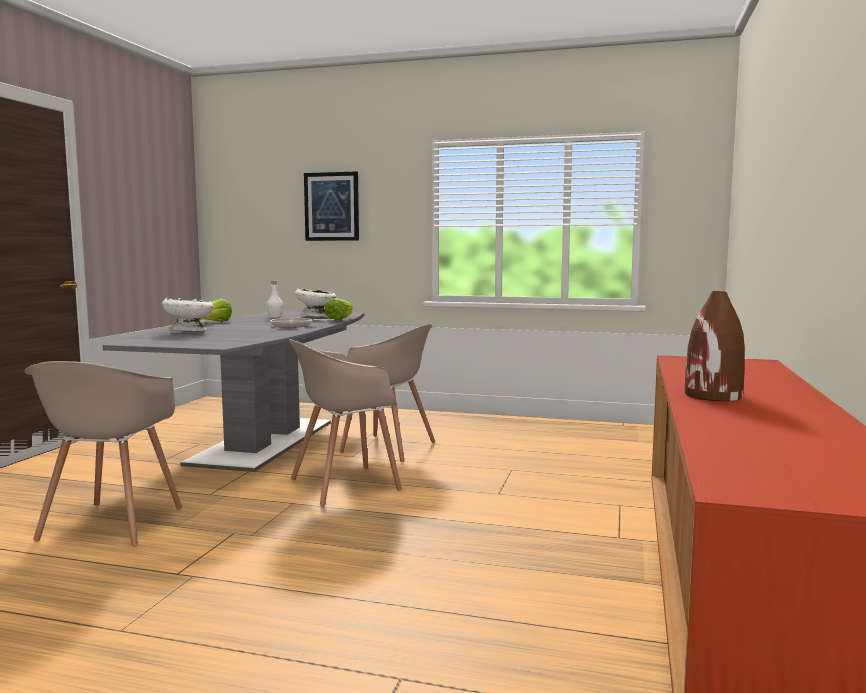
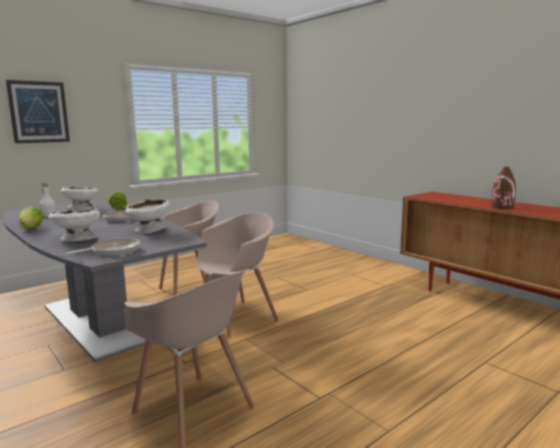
camera: 55 degrees left, 5 degrees up
(157, 341) = (113, 251): none -> frying pan
(251, 335) = (149, 230): none -> white bowl
(343, 485) = (238, 318): beige chair -> beige chair turned 135 degrees counterclockwise

